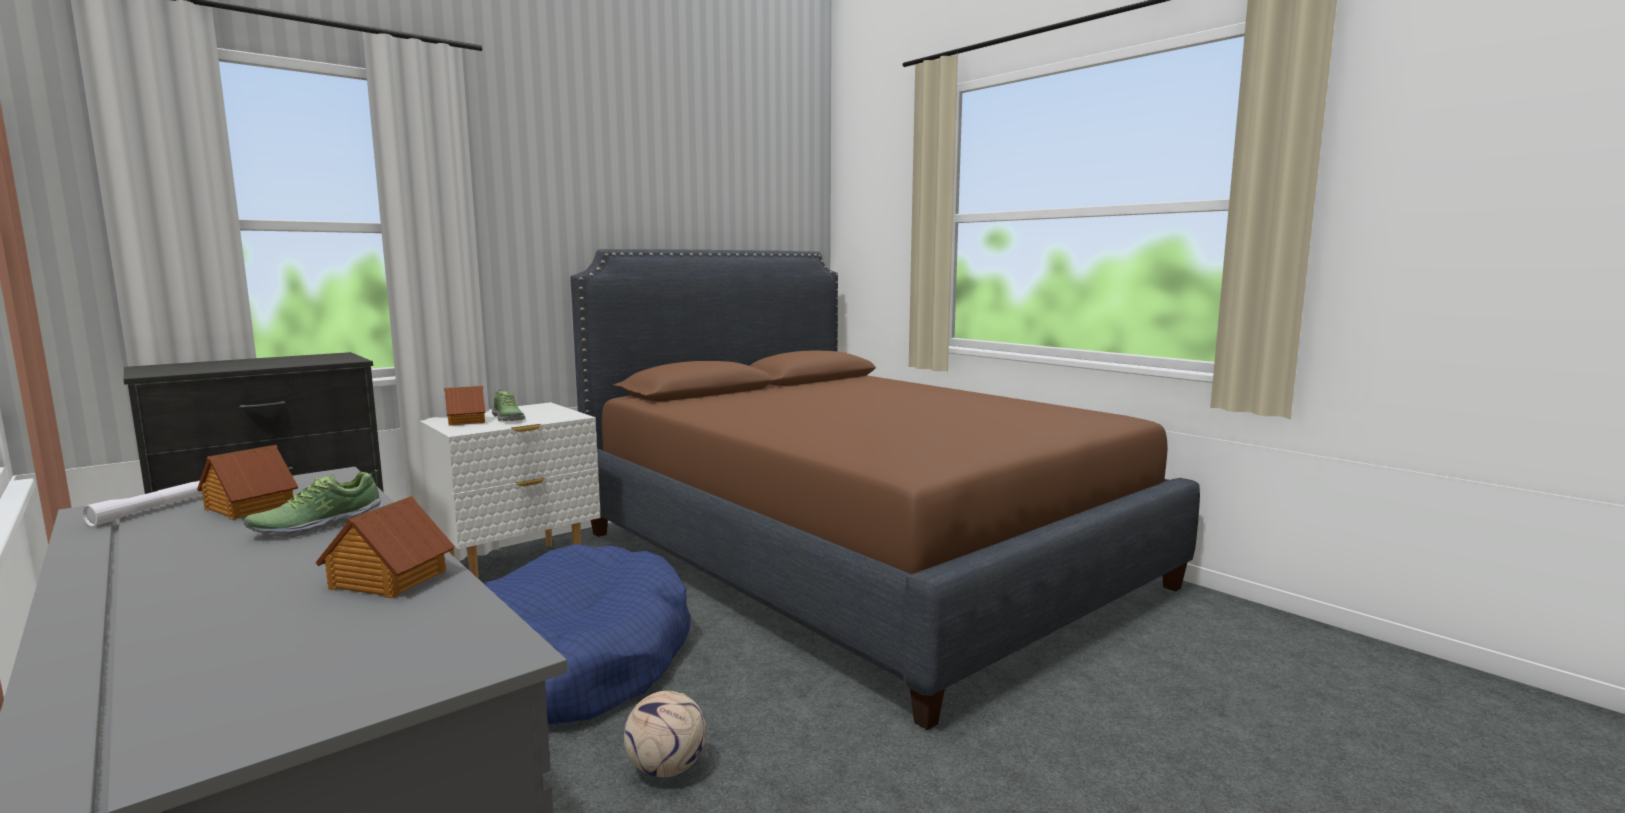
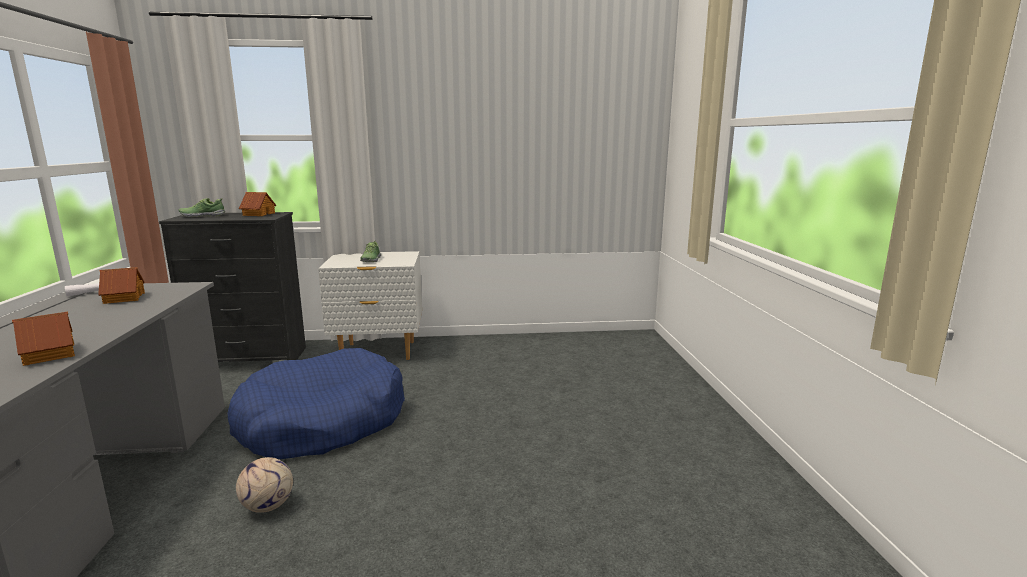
camera: 35 degrees right, 5 degrees up
(317, 526) = (112, 315): shoe -> shoe (202, 216)
(465, 421) = (349, 258): toy house -> toy house (258, 214)
(858, 558) = (575, 403): brown bed -> none

